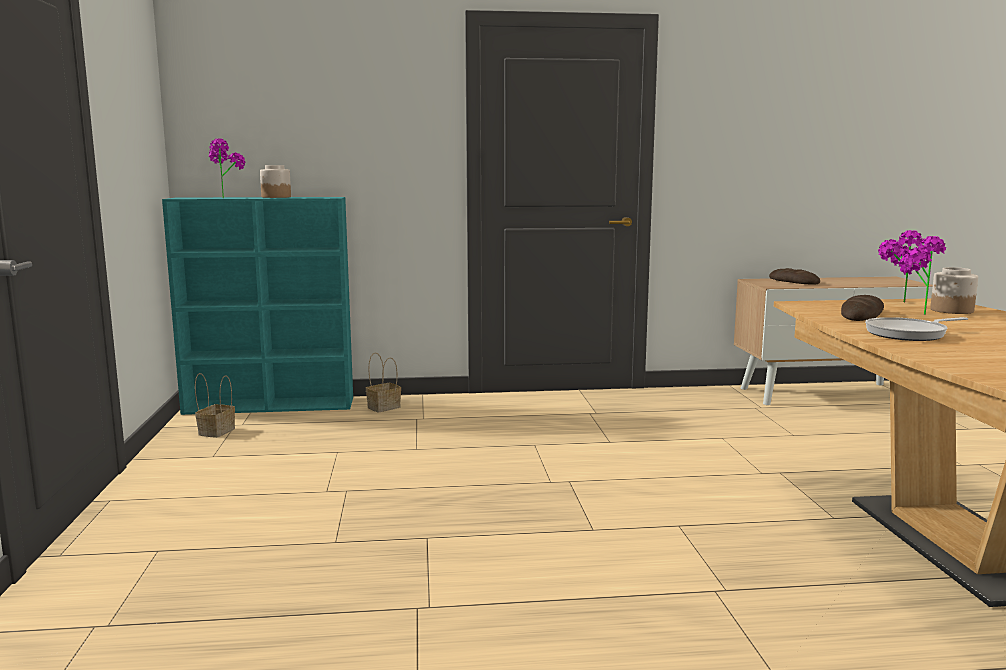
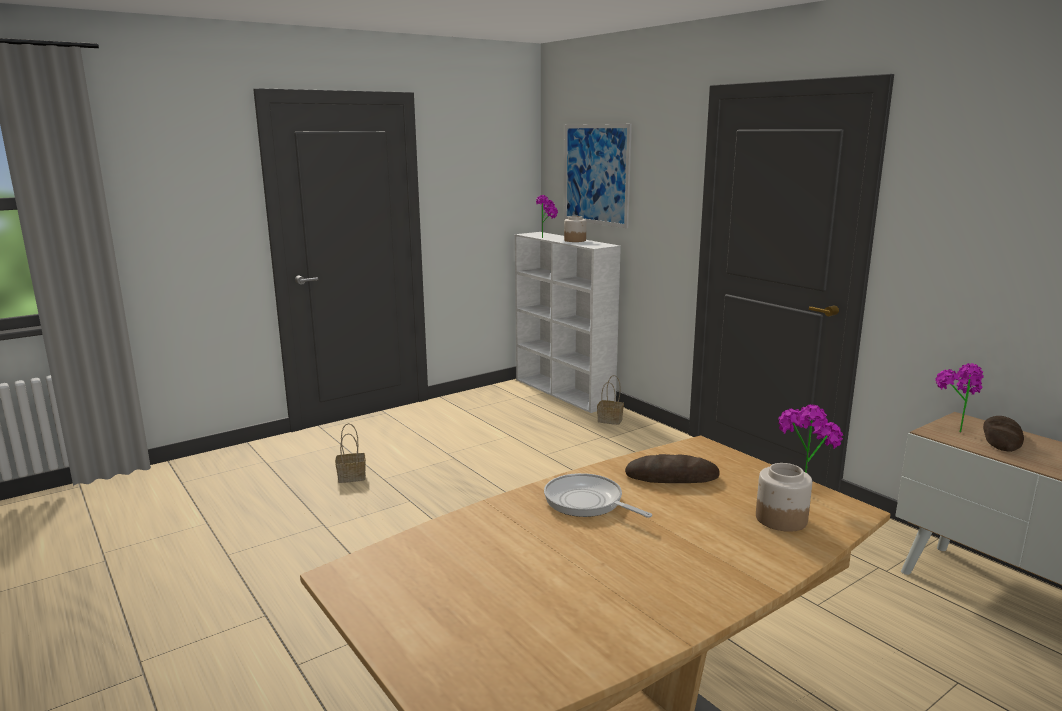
camera: 60 degrees right, 5 degrees up
(217, 431) = (502, 397): basket -> basket (352, 477)
(271, 405) = (564, 392): turquoise bookcase -> white bookcase
(288, 112) = (596, 174): none -> picture
(913, 314) = (719, 500): potted plant -> potted plant (952, 428)

